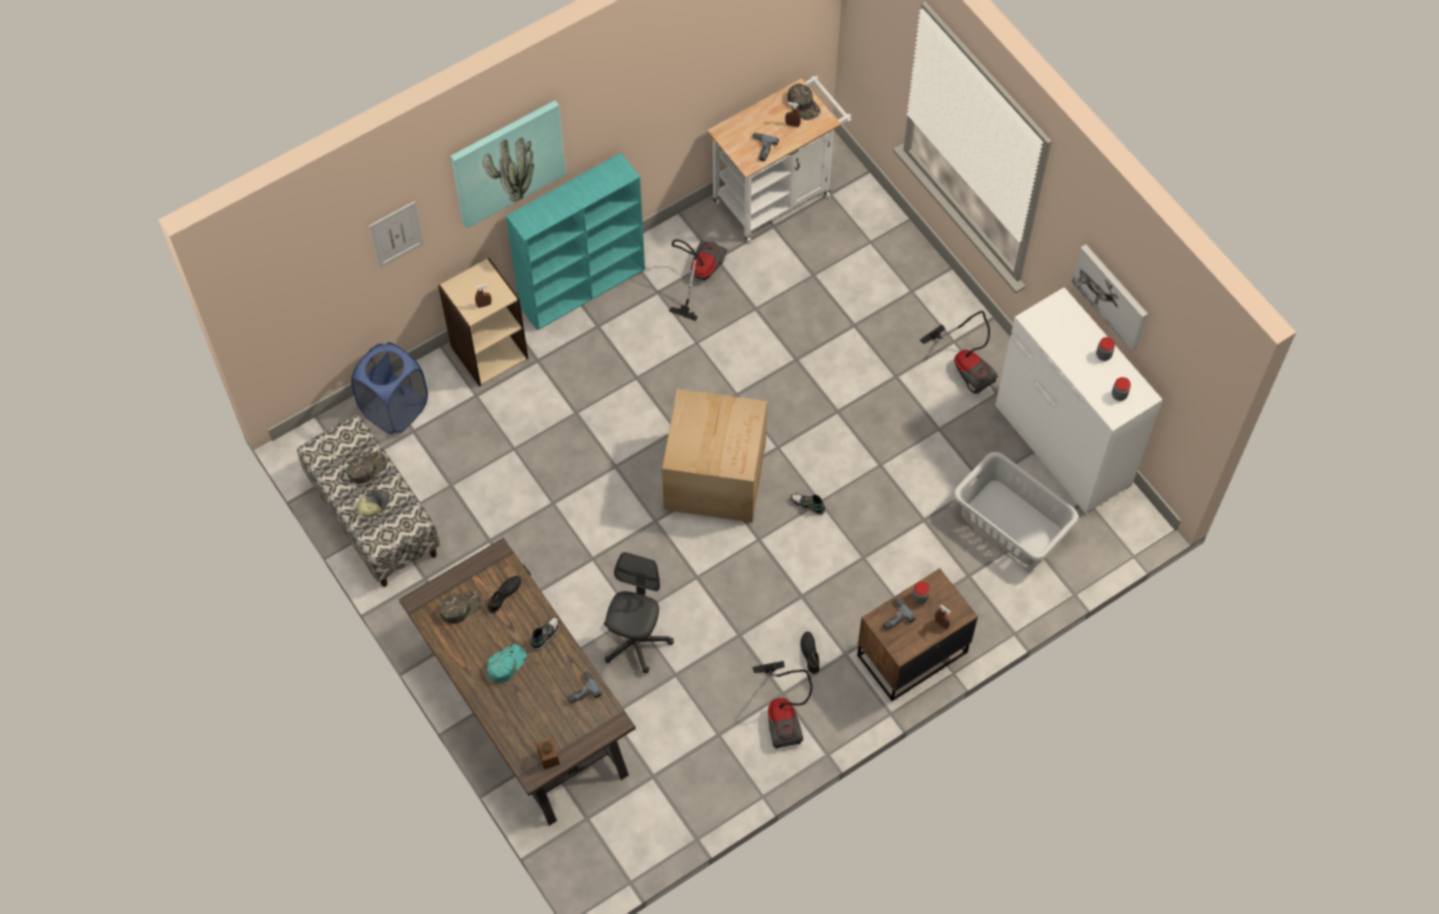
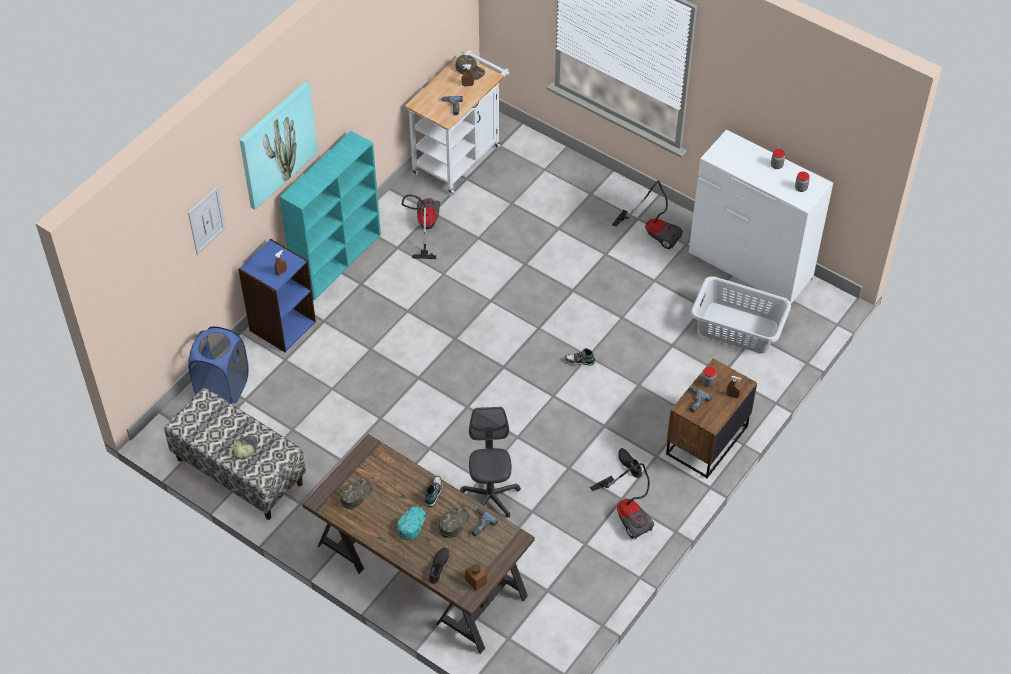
camera: 20 degrees left, 10 degrees down
(367, 468) = (229, 424): green cap -> green cap (453, 522)
(489, 351) = (282, 325): beige bookcase -> blue bookcase
(504, 595) = (387, 474): black shoe -> black shoe (439, 567)
(716, 475) = (500, 361): cardboard box -> none
(1111, 296) = (772, 115): picture -> none

